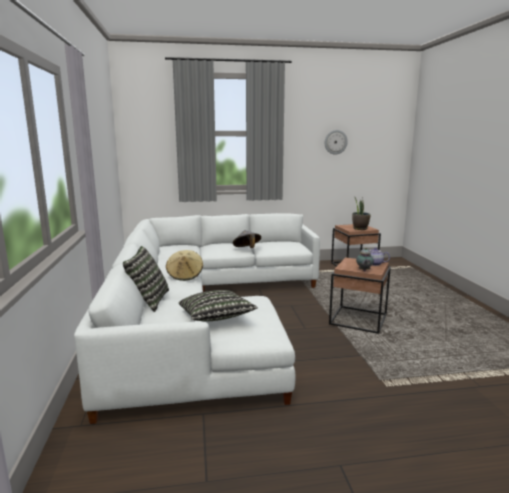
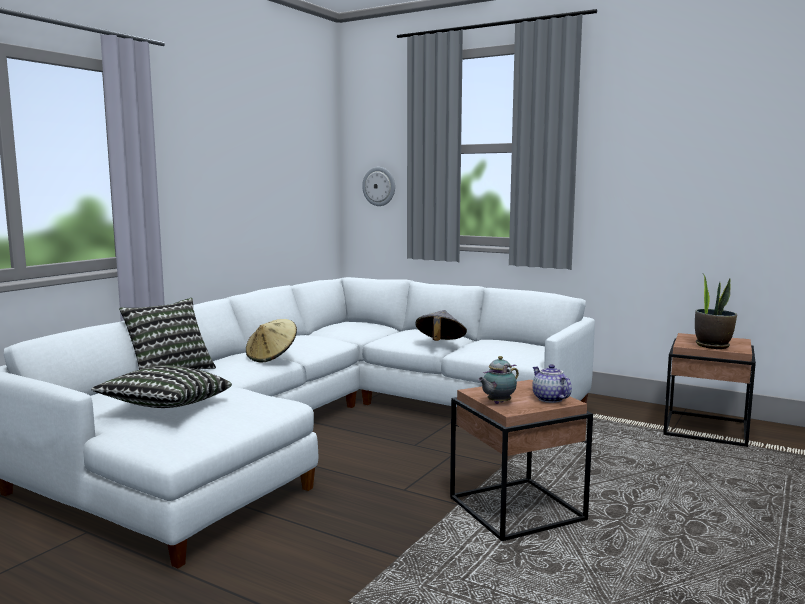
camera: 40 degrees right, 5 degrees down
(335, 142) = (697, 160): wall clock -> wall clock (379, 186)

